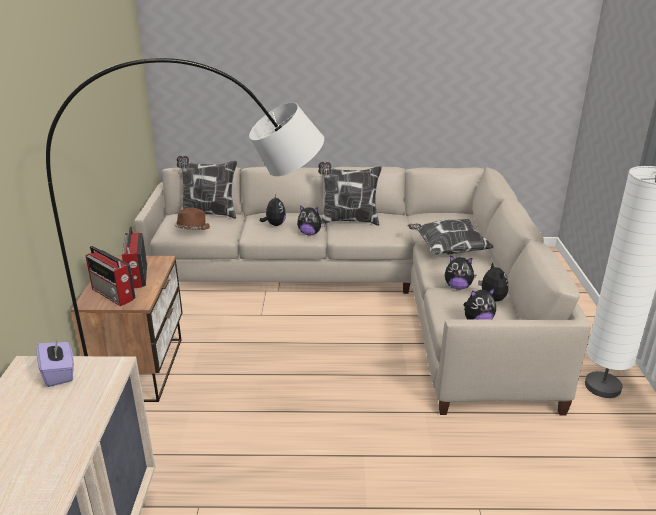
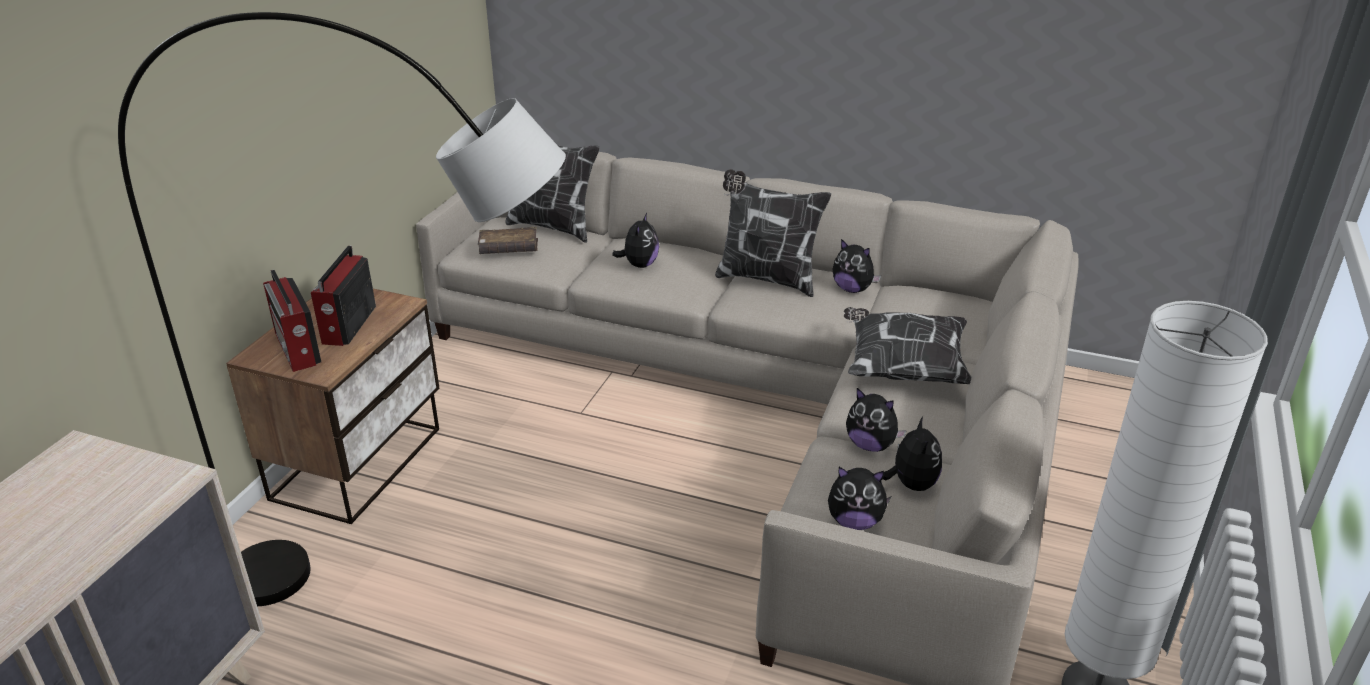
camera: 20 degrees right, 5 degrees up
(59, 373) = (103, 472): purple tissue box -> none
(192, 228) = (508, 249): brown hat -> brown book
(310, 233) = (687, 291): plush toy -> plush toy (852, 289)

